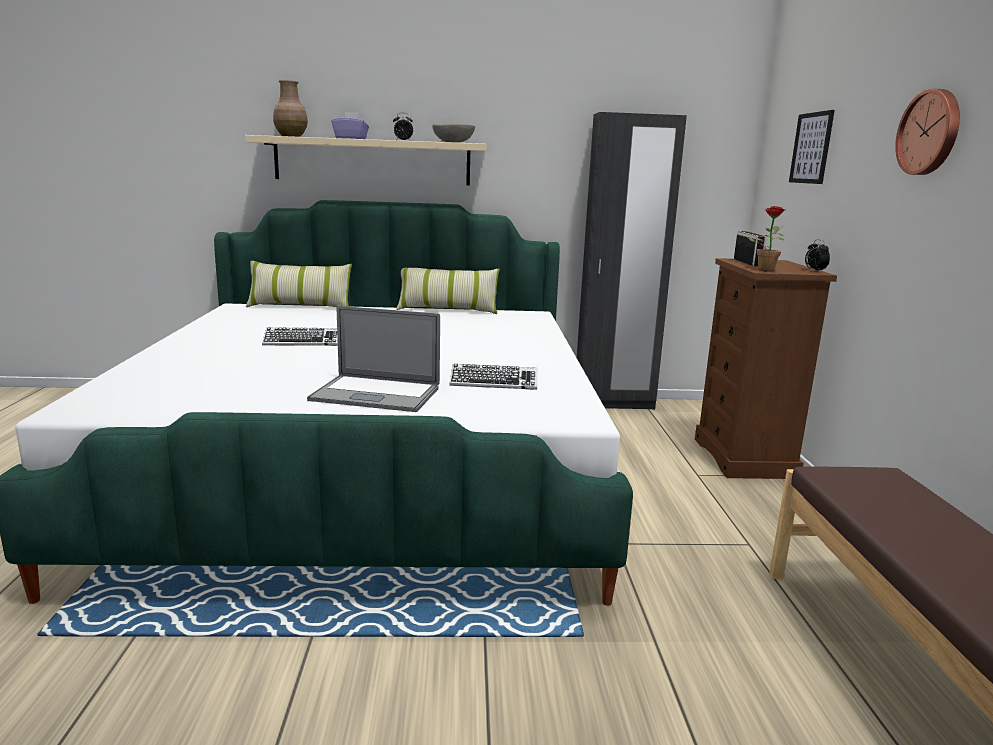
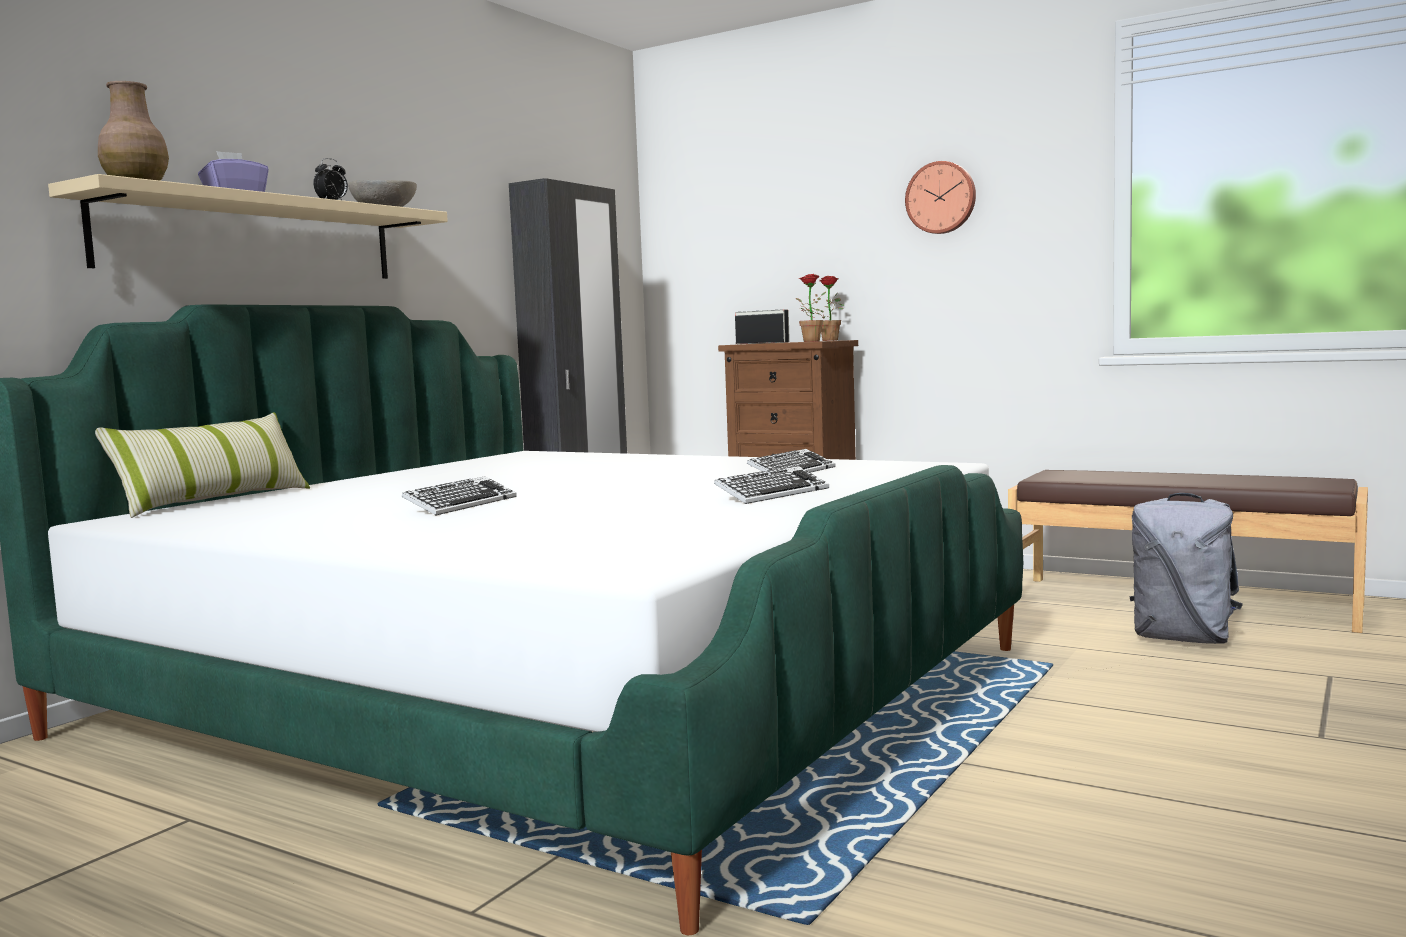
camera: 55 degrees left, 10 degrees down
(375, 394) = (772, 494): laptop -> keyboard
(447, 310) = (424, 467): pillow -> none
(763, 708) = (1183, 639): none -> grey backpack
(811, 148) = (755, 225): picture -> none
(814, 271) = (830, 340): alarm clock -> potted plant

